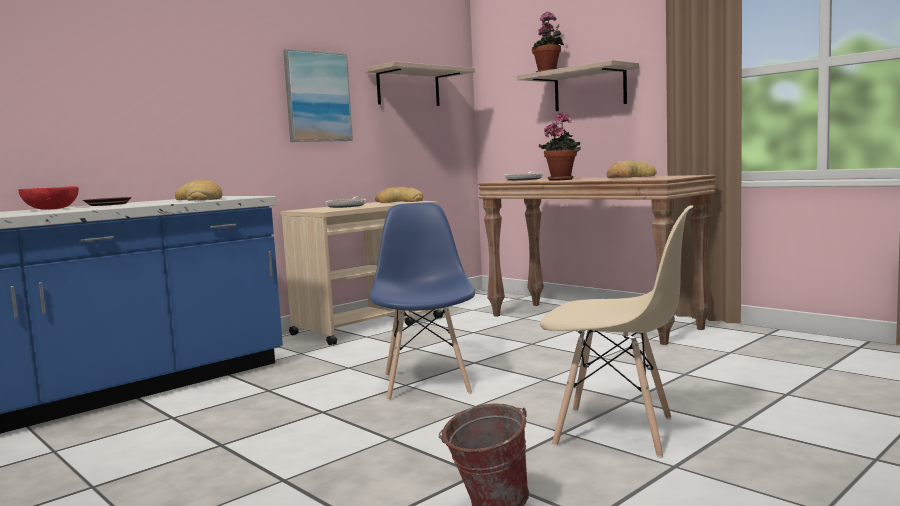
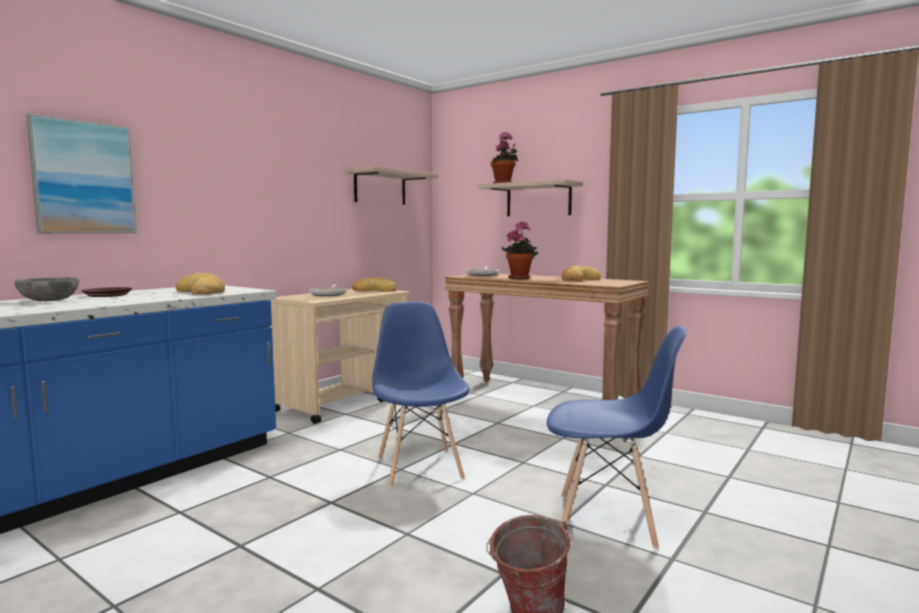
camera: 10 degrees left, 0 degrees up
(50, 209) = (48, 300): red bowl -> grey bowl
(317, 97) = (303, 194): picture -> picture (83, 178)
(616, 432) = (607, 521): beige chair -> blue chair

